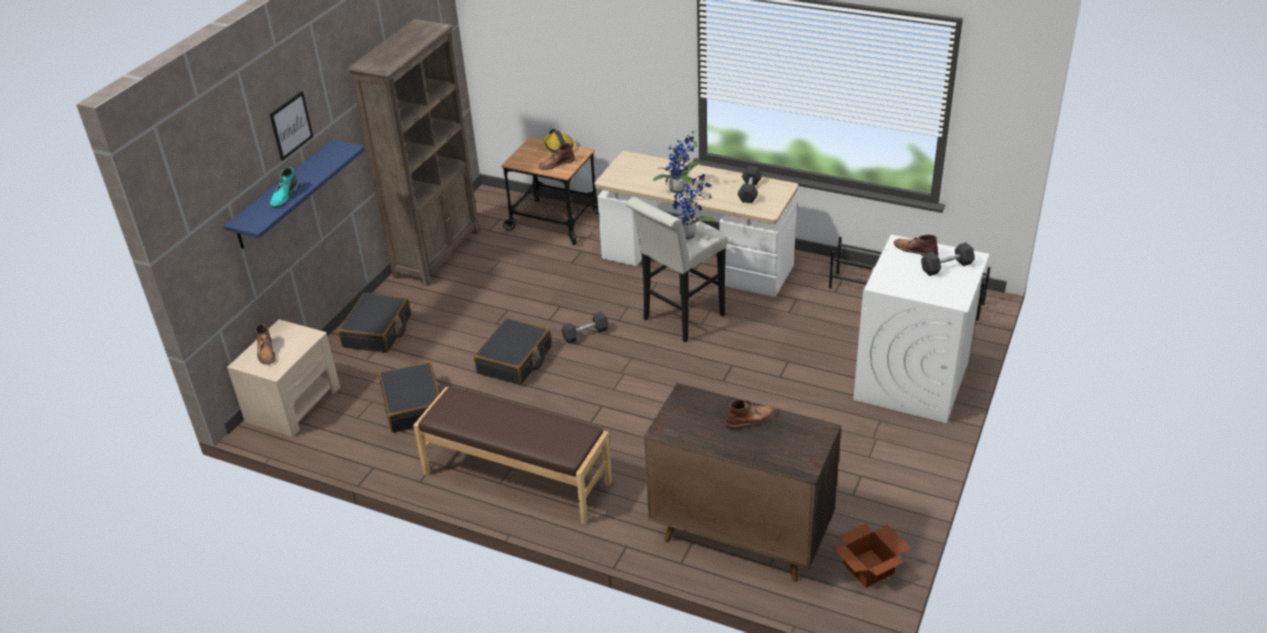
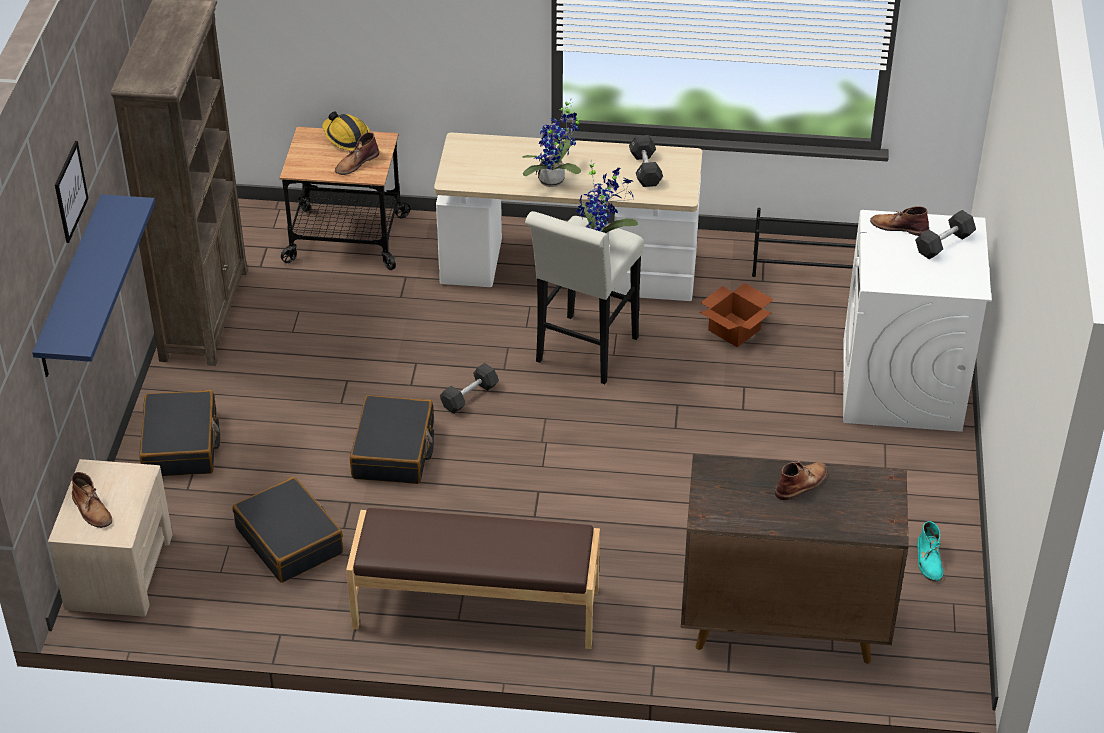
camera: 20 degrees left, 5 degrees up
(284, 196) = (90, 293): turquoise boot -> turquoise boot (929, 560)
(870, 568) = (945, 628): cardboard box -> cardboard box (735, 329)

